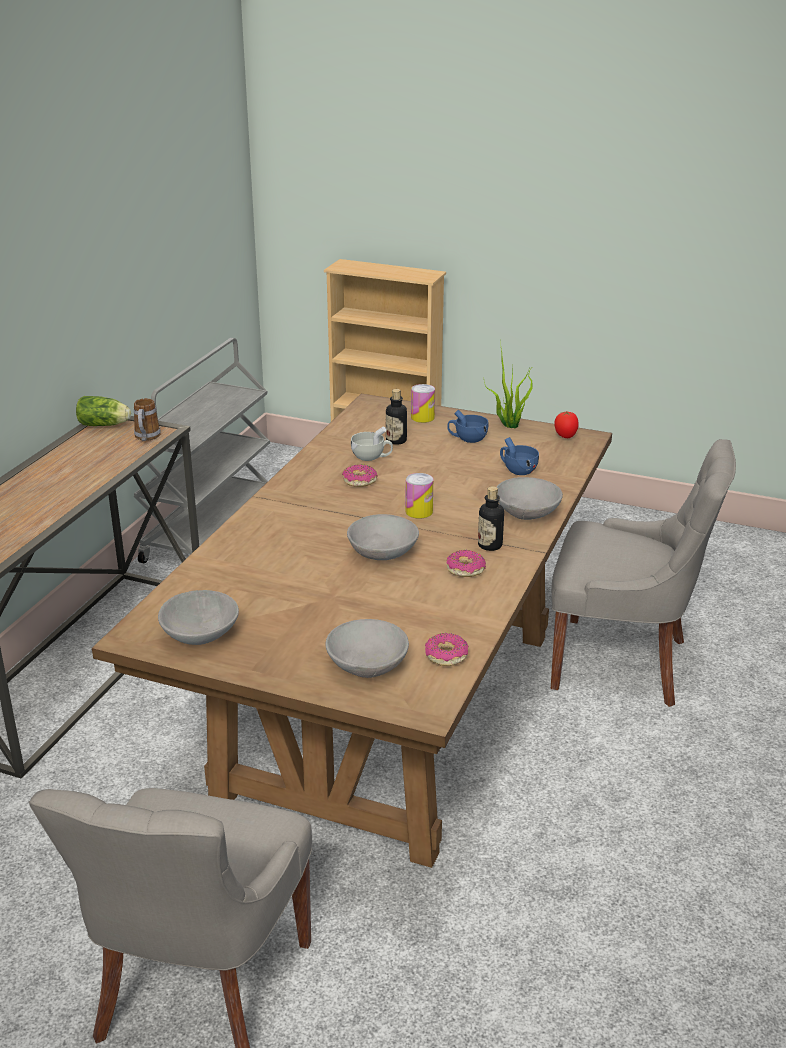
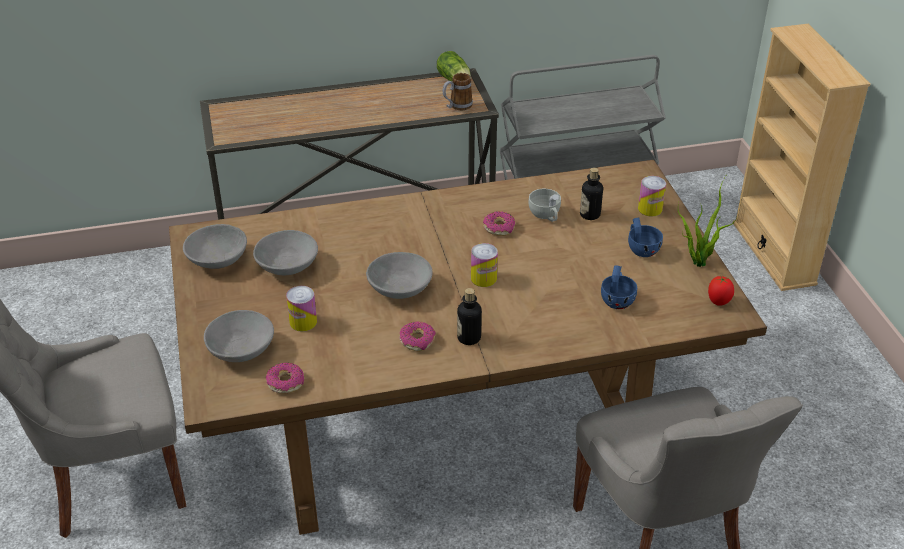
camera: 55 degrees right, 10 degrees up
(366, 617) = (303, 322): none -> can
(527, 513) = (544, 336): grey bowl -> grey bowl (287, 266)

